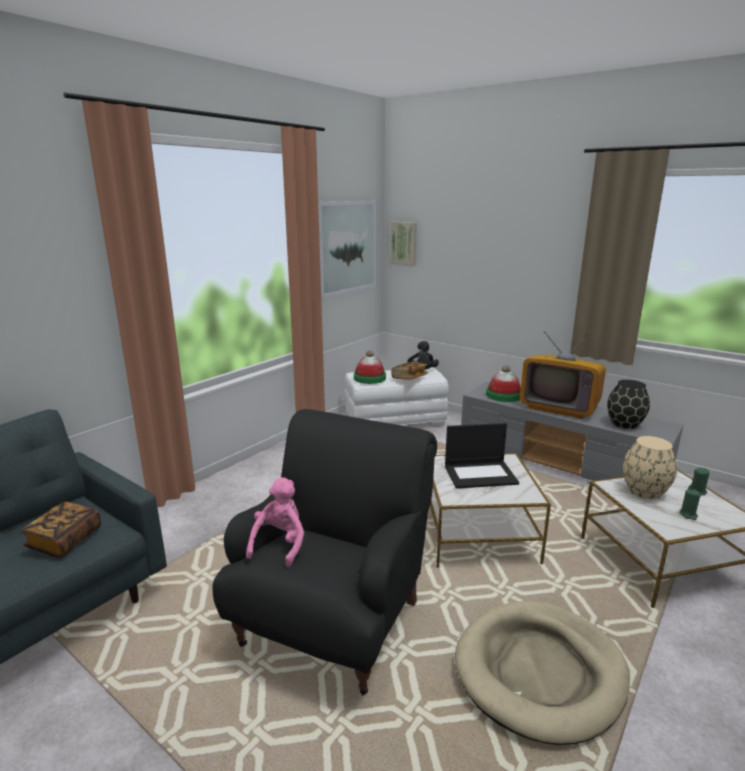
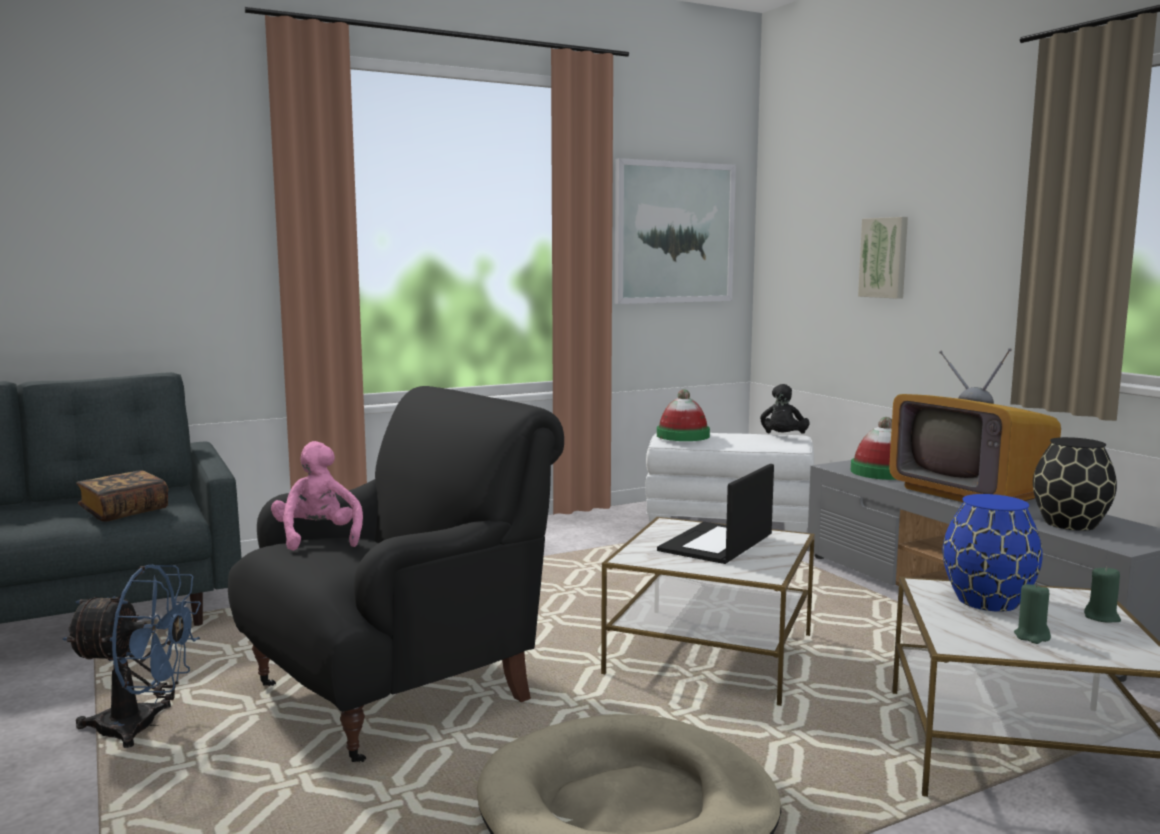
camera: 25 degrees right, 10 degrees down
(184, 718) = (142, 727): none -> blue fan
(280, 544) = (318, 538): pink plush toy -> pink plush toy turned 60 degrees counterclockwise
(404, 243) = (779, 232): picture -> picture (885, 257)
(409, 378) = (746, 441): book -> none
(481, 474) = (716, 544): laptop -> laptop turned 105 degrees clockwise
(644, 491) = (986, 601): beige vase -> blue vase

